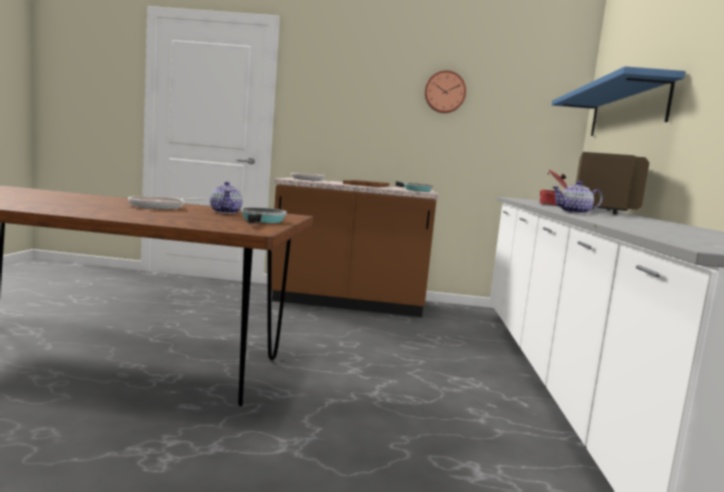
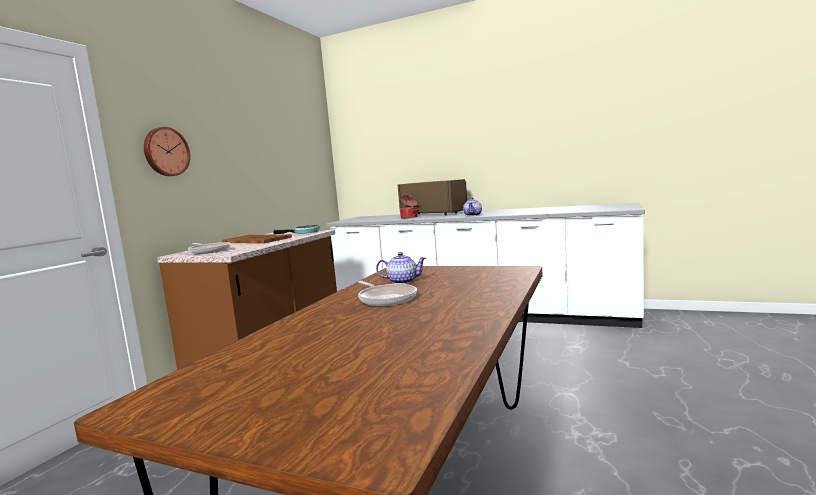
camera: 70 degrees left, 0 degrees up
(262, 221) = (454, 271): frying pan -> none
(445, 92) = (261, 142): wall clock -> wall clock (166, 152)
(626, 110) = (395, 151): blue shelf -> none

